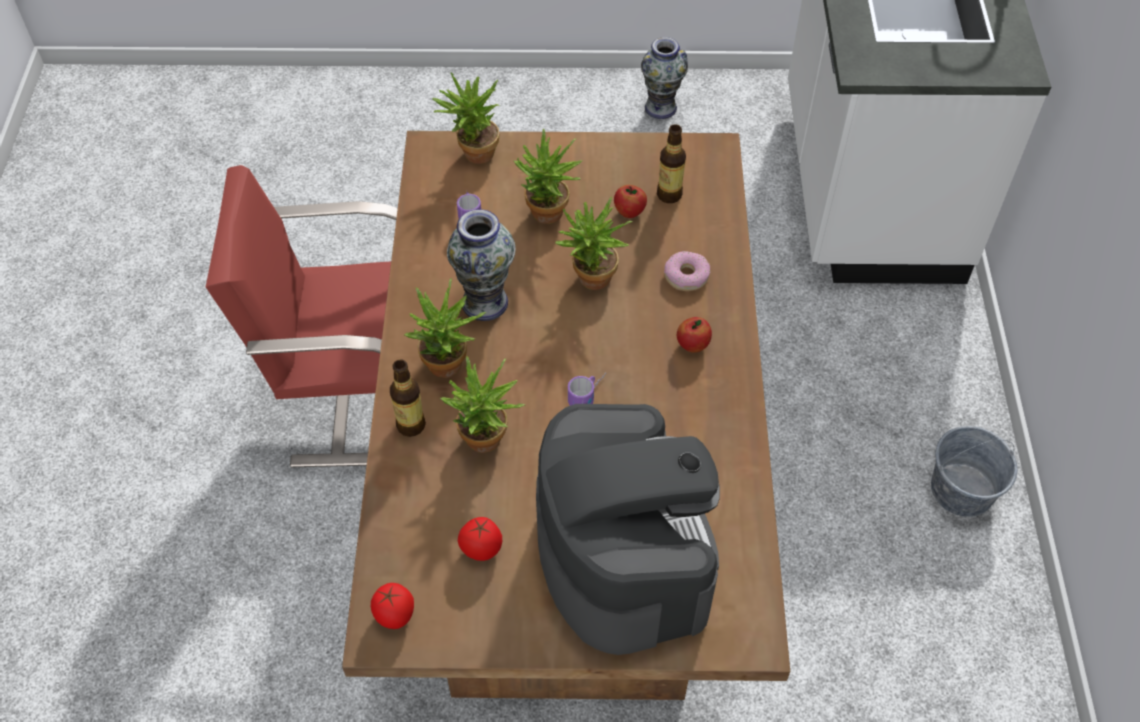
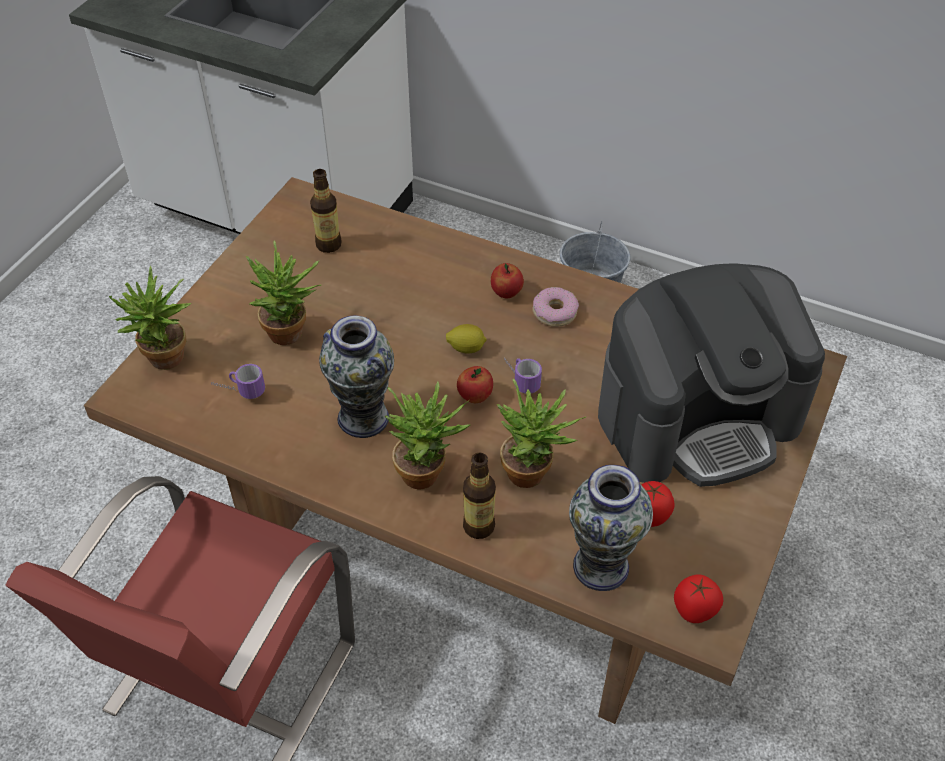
camera: 65 degrees left, 5 degrees down
(590, 282) = (392, 333): potted plant -> none
(604, 341) = (466, 348): none -> lemon
(623, 554) = (698, 417): coffee machine -> coffee machine turned 150 degrees clockwise
(629, 212) = (329, 277): apple -> apple (475, 396)
(660, 107) = (70, 300): vase -> vase (600, 565)
(686, 276) = (428, 268): donut -> donut (554, 312)

